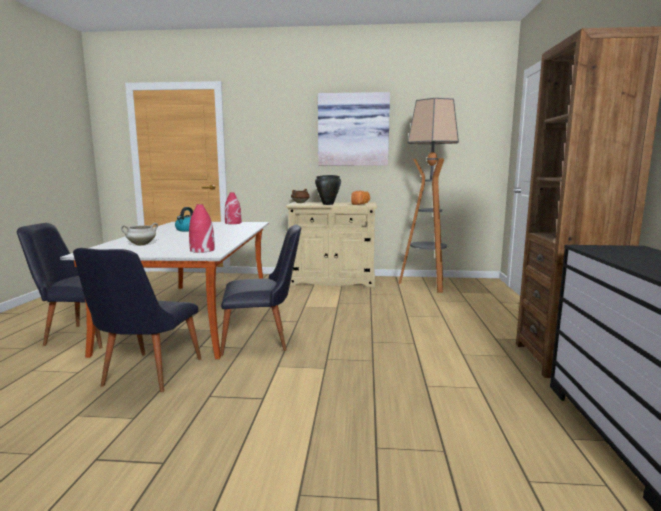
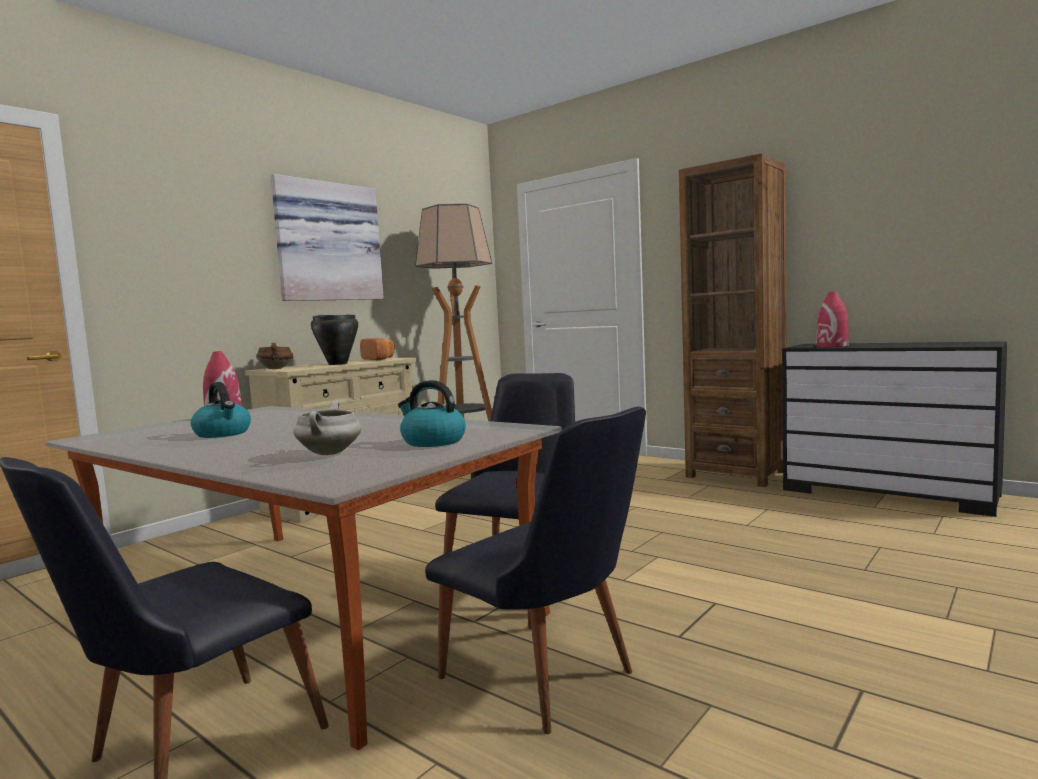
camera: 55 degrees left, 5 degrees down
(168, 249) = (432, 442): none -> kettle
(202, 250) = (480, 430): red vase -> red vase (832, 346)

